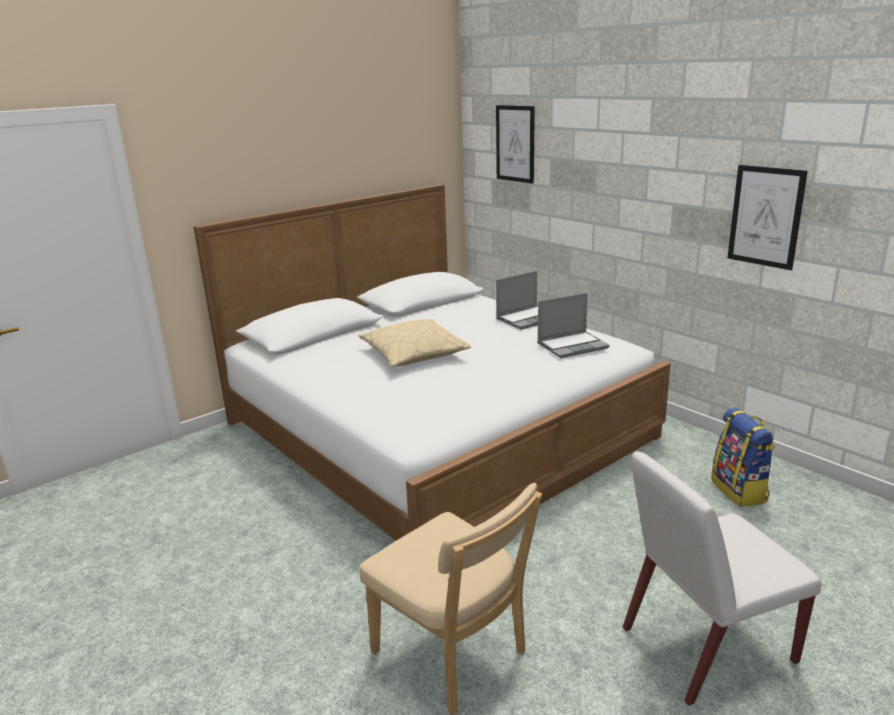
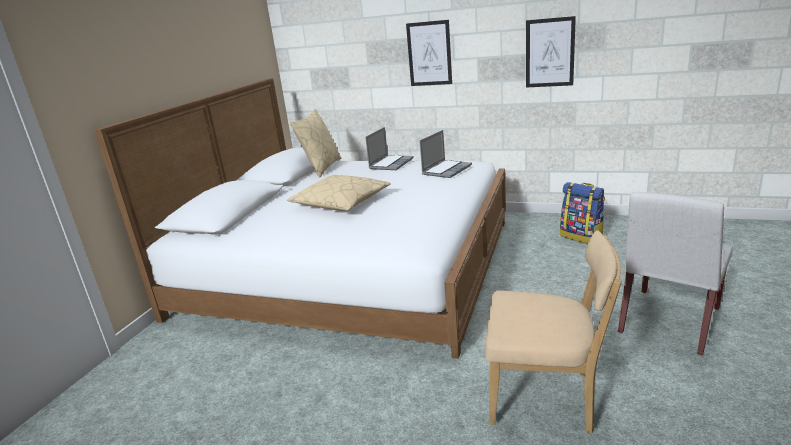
camera: 30 degrees left, 0 degrees up
(456, 303) = (321, 168): none -> beige pillow
(515, 144) = (330, 36): picture -> picture (429, 53)

